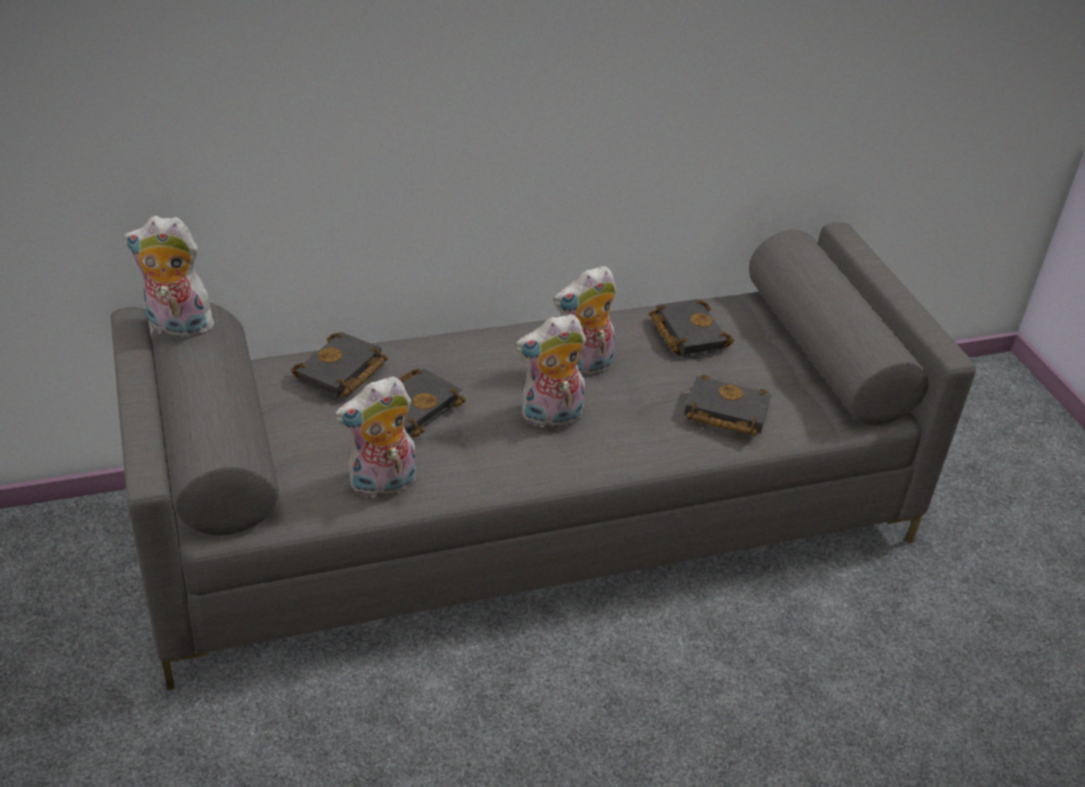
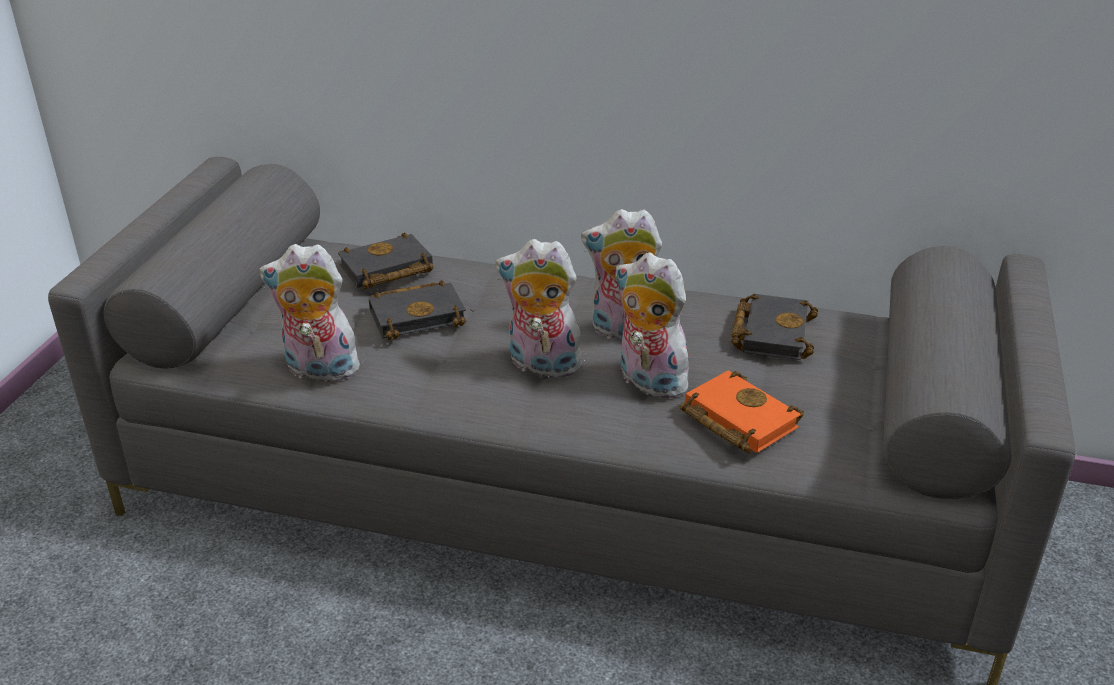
camera: 35 degrees right, 5 degrees down
(176, 327) = (238, 179): plush toy -> plush toy (647, 382)
(723, 413) = (735, 419): black book -> orange book

